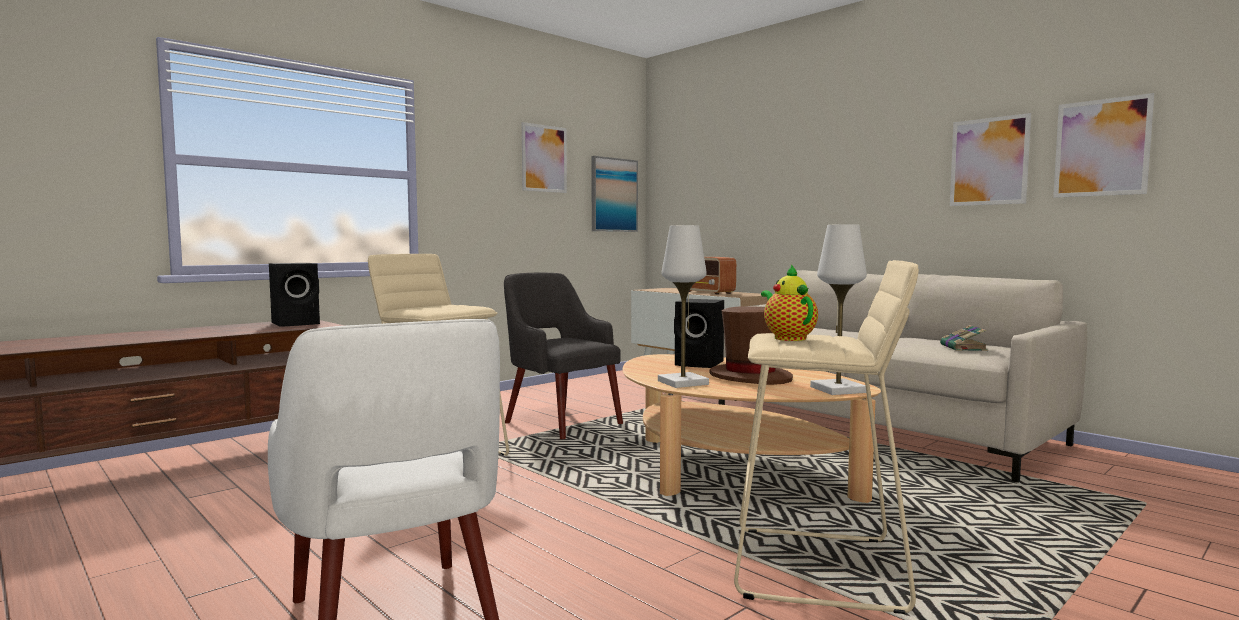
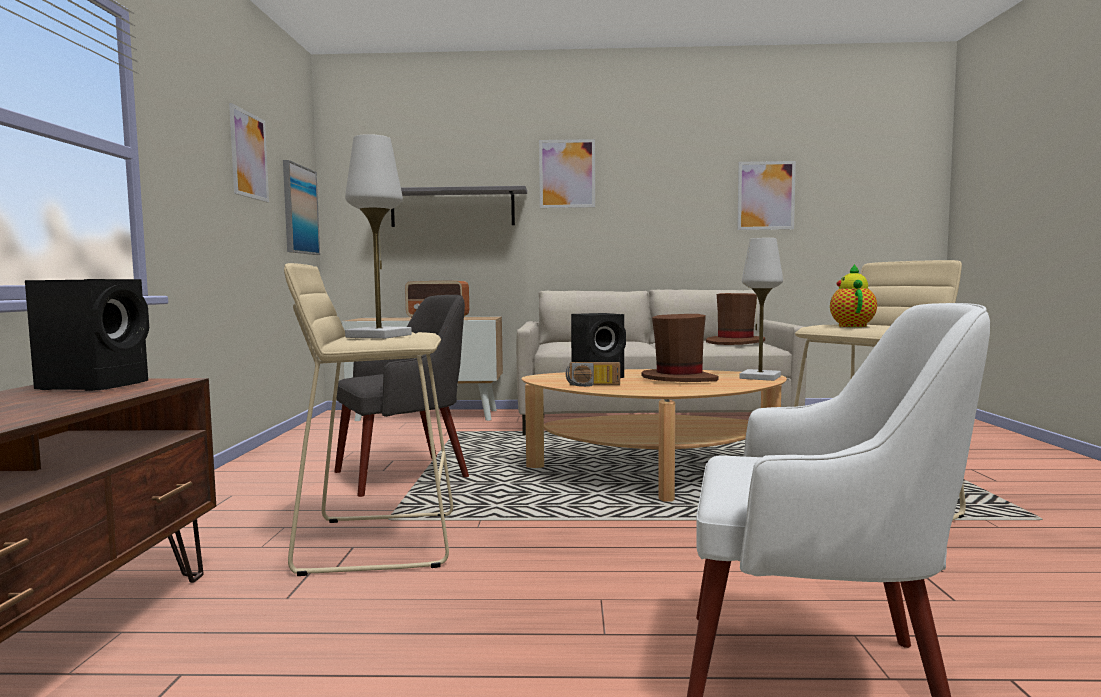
camera: 45 degrees left, 0 degrees up
(561, 423) = (404, 474): grey armchair -> grey armchair turned 150 degrees clockwise
(654, 370) = (592, 385): none -> radio
(683, 382) = (660, 389): white table lamp -> white table lamp (379, 336)
(739, 185) = (452, 208): none -> grey shelf
(788, 338) = (851, 326): teapot -> teapot turned 75 degrees clockwise
(964, 348) = (735, 342): book -> brown hat
(989, 161) = (691, 200): picture -> picture (567, 174)

